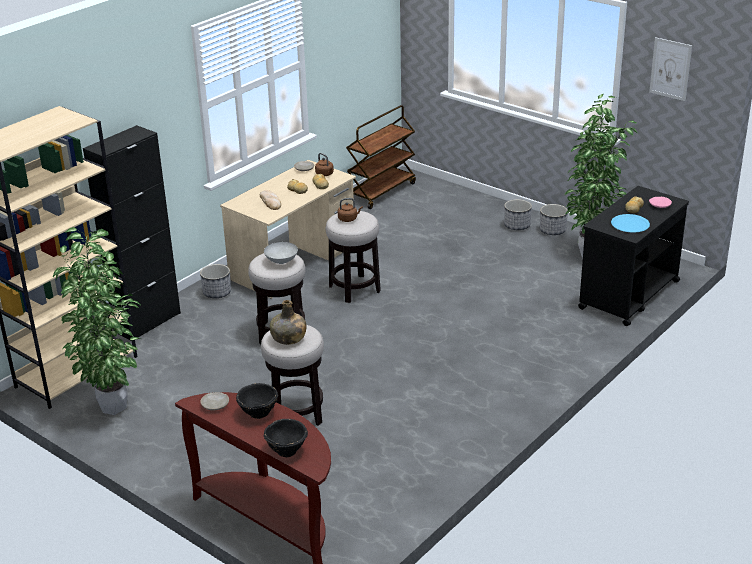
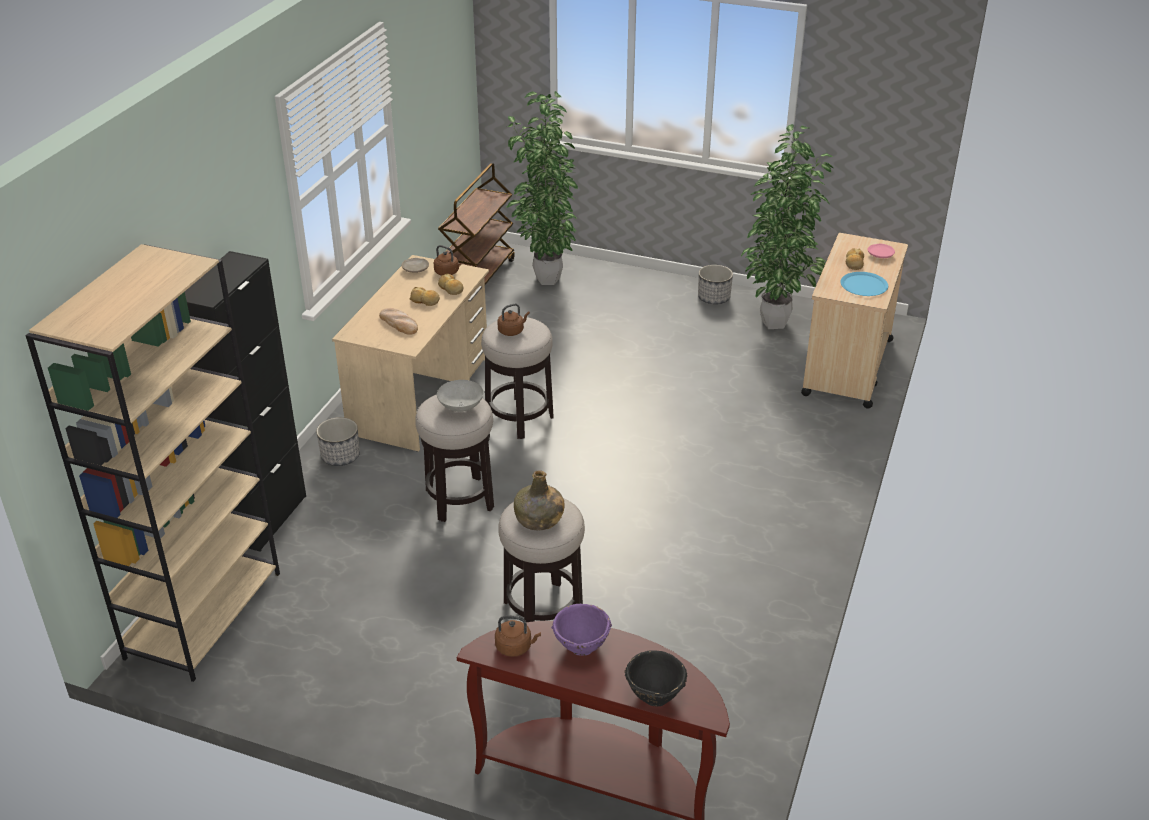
camera: 20 degrees left, 5 degrees up
(112, 406) = (284, 656): potted plant -> potted plant (545, 278)
(215, 405) = (515, 647): beige plate -> brown kettle
(258, 413) = (581, 646): black bowl -> purple bowl
(517, 226) = (668, 298): planter -> none
(628, 295) = (847, 367): black cart -> beige cart
(670, 69) = (867, 84): picture -> none

